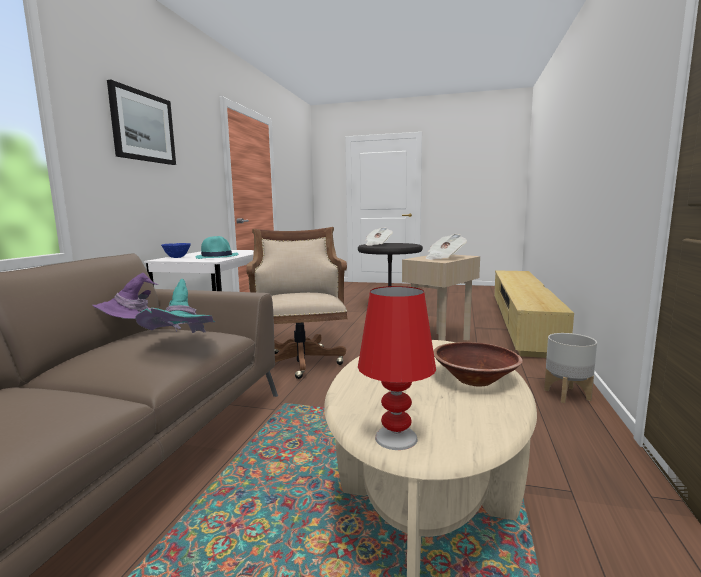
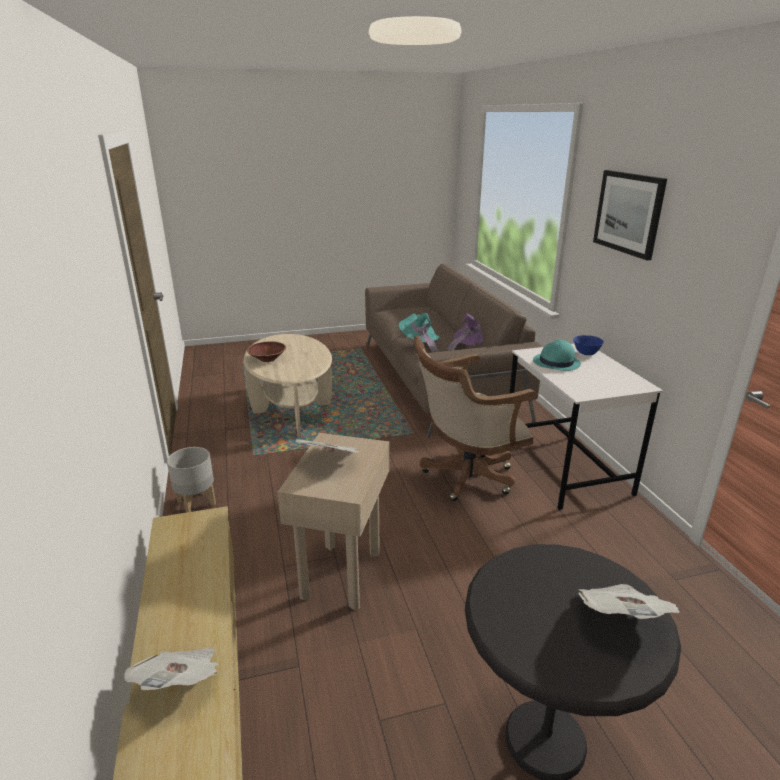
camera: 150 degrees right, 15 degrees up
(300, 361) = (464, 478): office chair -> office chair turned 105 degrees clockwise
(395, 438) = (289, 337): red table lamp -> none
(523, 285) = (181, 682): none -> newspaper

